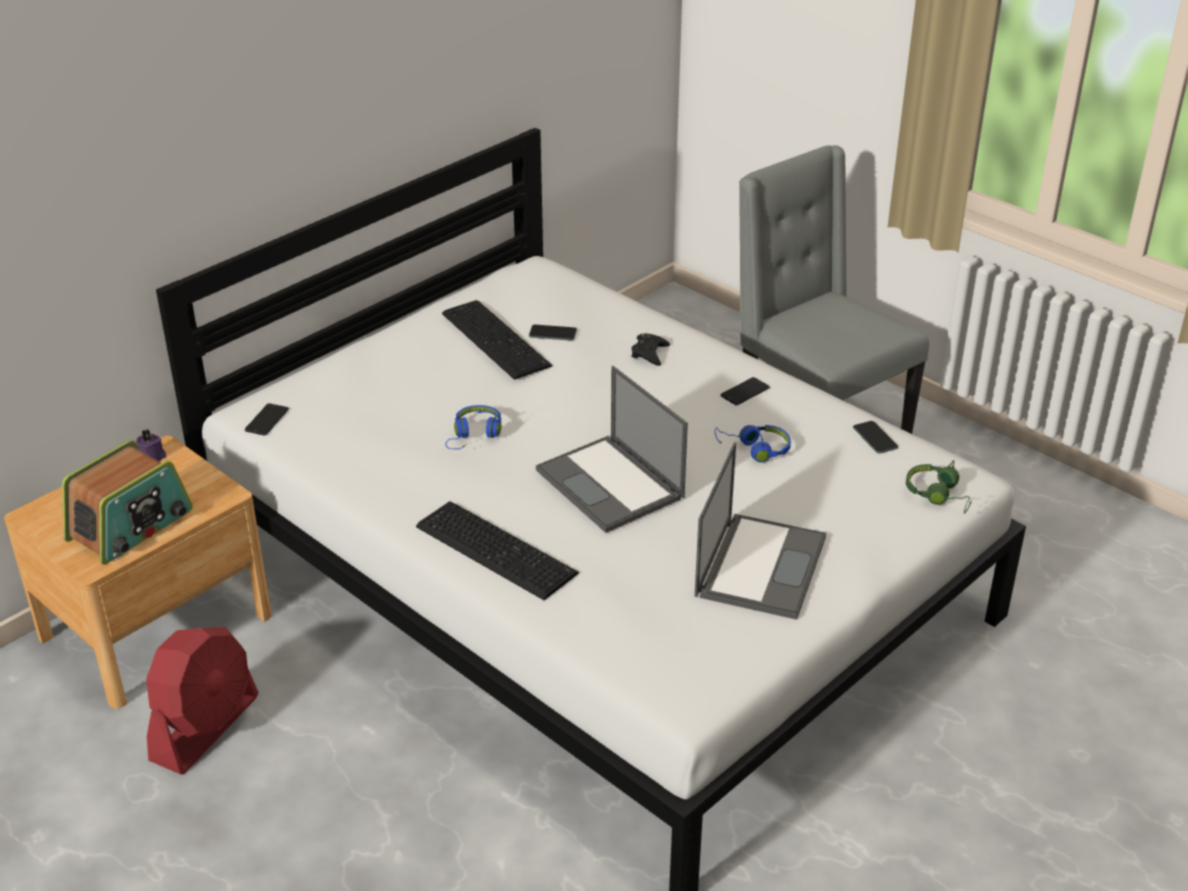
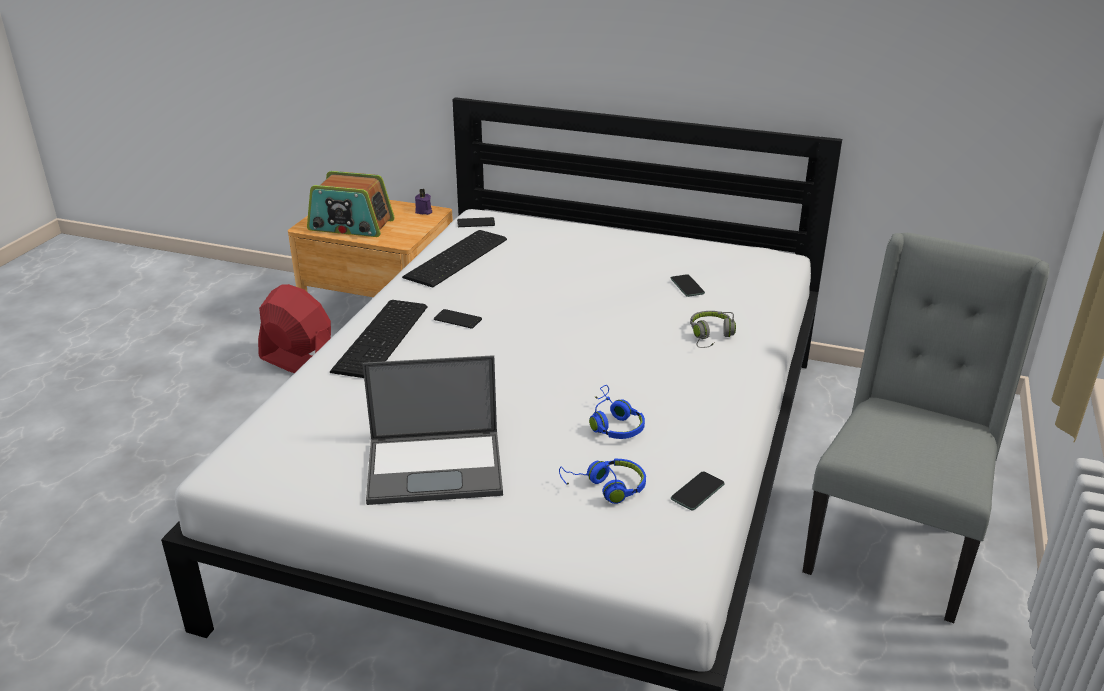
camera: 65 degrees right, 5 degrees down
(206, 728) = (299, 363): red fan -> red fan turned 150 degrees counterclockwise
(474, 435) = (520, 293): blue headphones -> blue headphones (606, 488)
(497, 338) = (656, 267): keyboard -> keyboard (459, 258)
(611, 484) = (499, 364): laptop -> none
(649, 353) = (711, 336): black game controller -> grey headphones
(745, 392) = (701, 397): phone -> phone (457, 319)
(938, 495) = (630, 557): green headphones -> none

